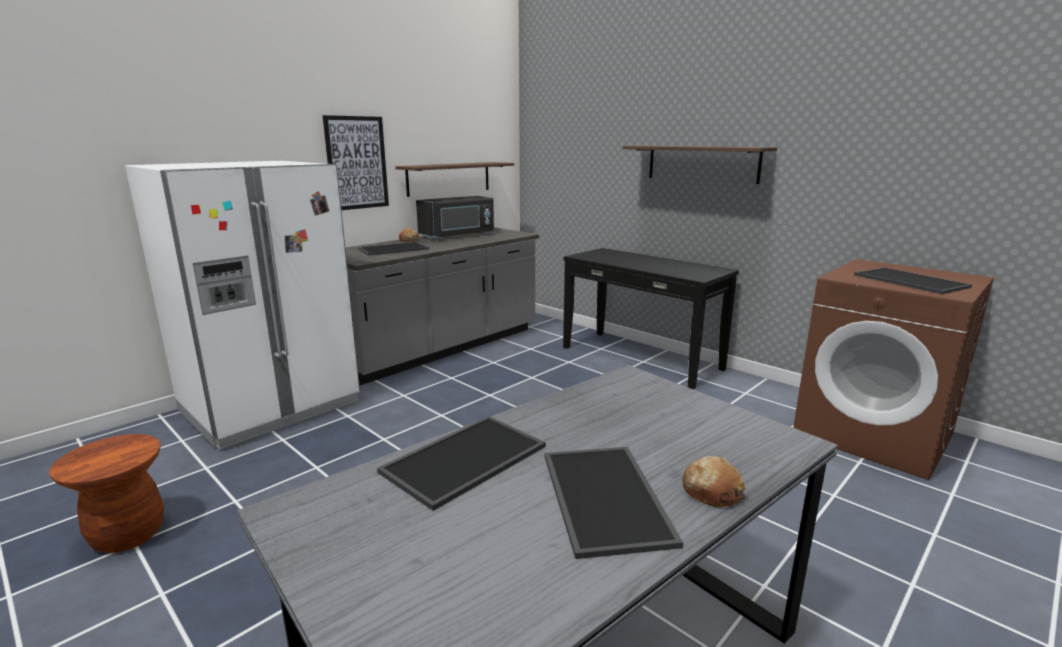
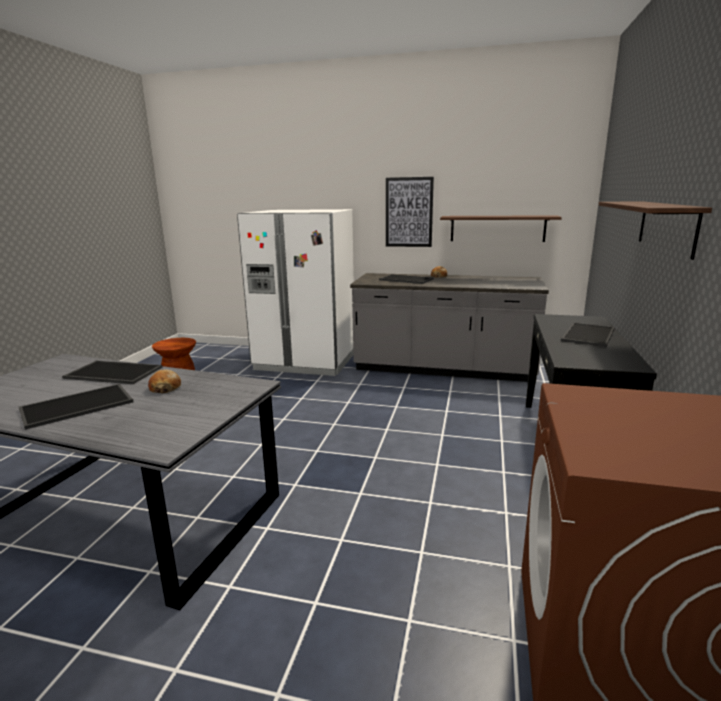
camera: 60 degrees right, 0 degrees up
(458, 235) = (483, 279): black microwave -> none
(712, 491) = (85, 429): bread -> bread (165, 388)
(908, 281) = (631, 430): tray -> tray (587, 334)

